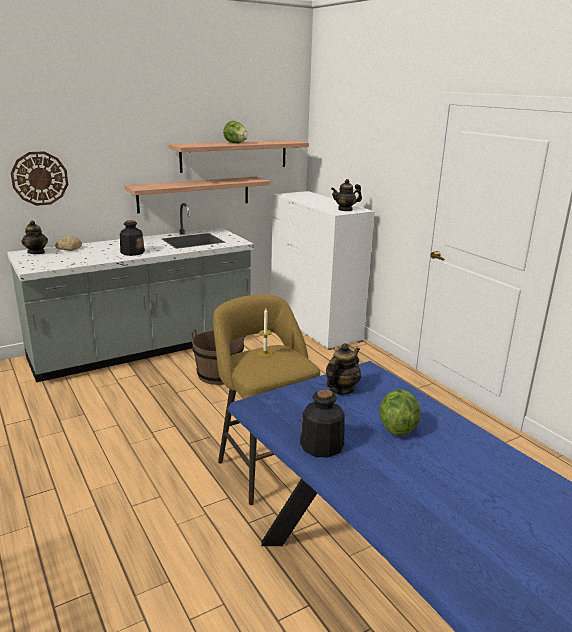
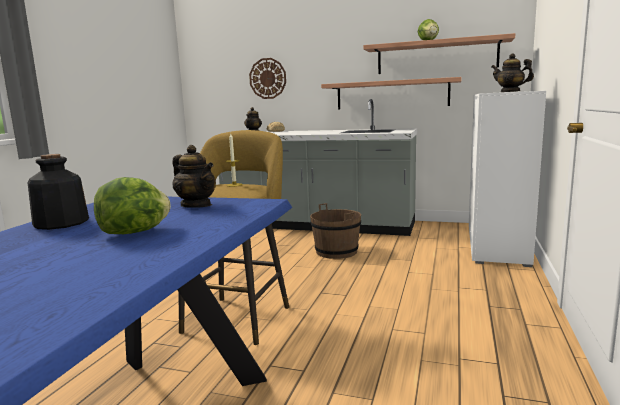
camera: 50 degrees right, 10 degrees down
(132, 252) = (303, 133): bottle -> none
(341, 389) = (196, 205): teapot -> teapot turned 45 degrees clockwise

